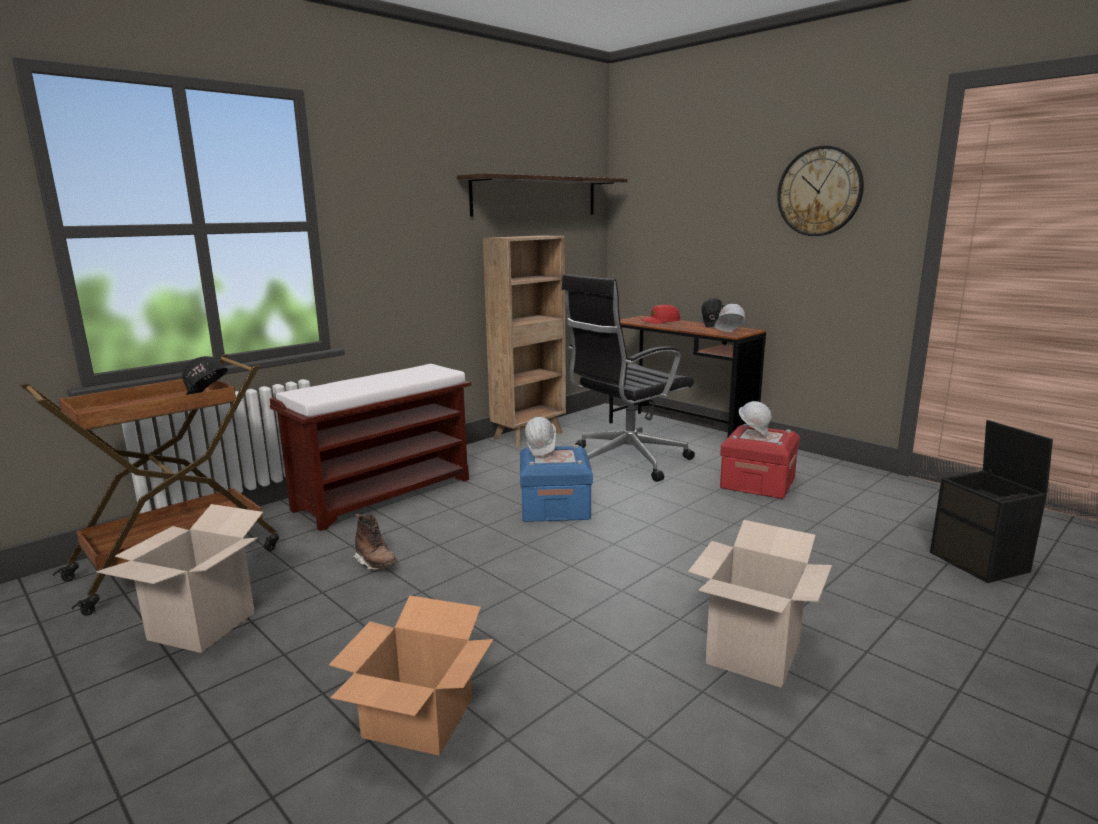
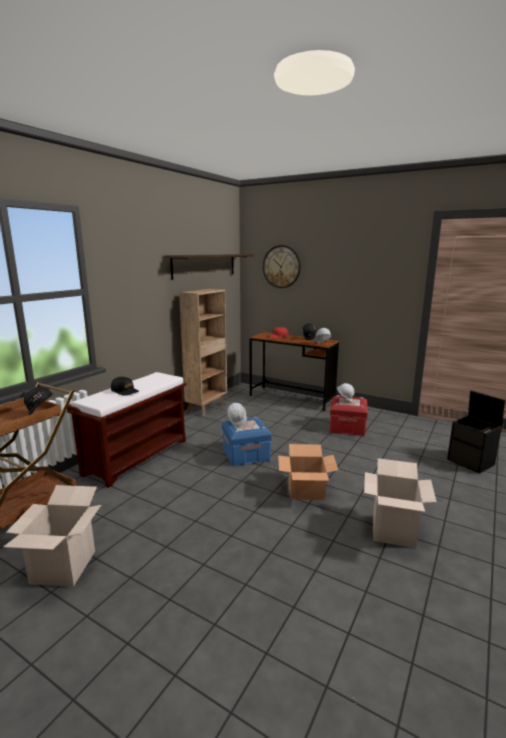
camera: 15 degrees left, 0 degrees up
(362, 384) = (125, 391): none -> black cap
(376, 563) = (157, 506): brown boot -> none
(420, 718) = (237, 603): cardboard box -> cardboard box (306, 490)
(625, 461) = (271, 420): black office chair -> none
(819, 191) = (367, 267): wall clock -> wall clock (281, 266)

